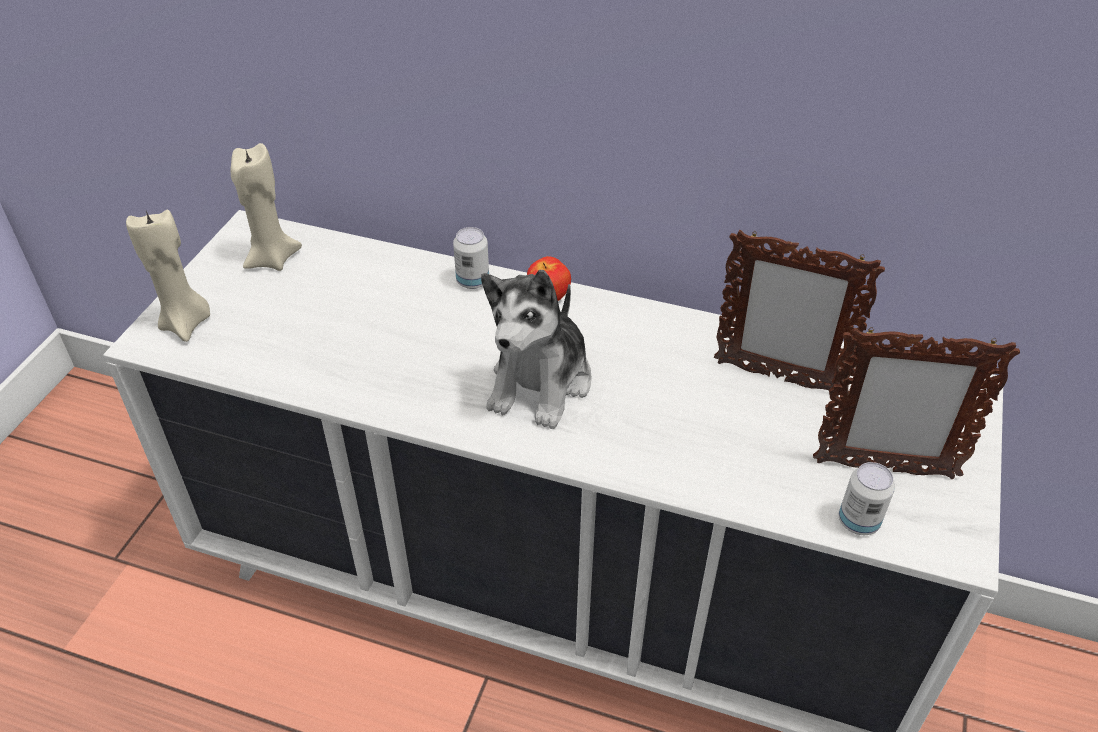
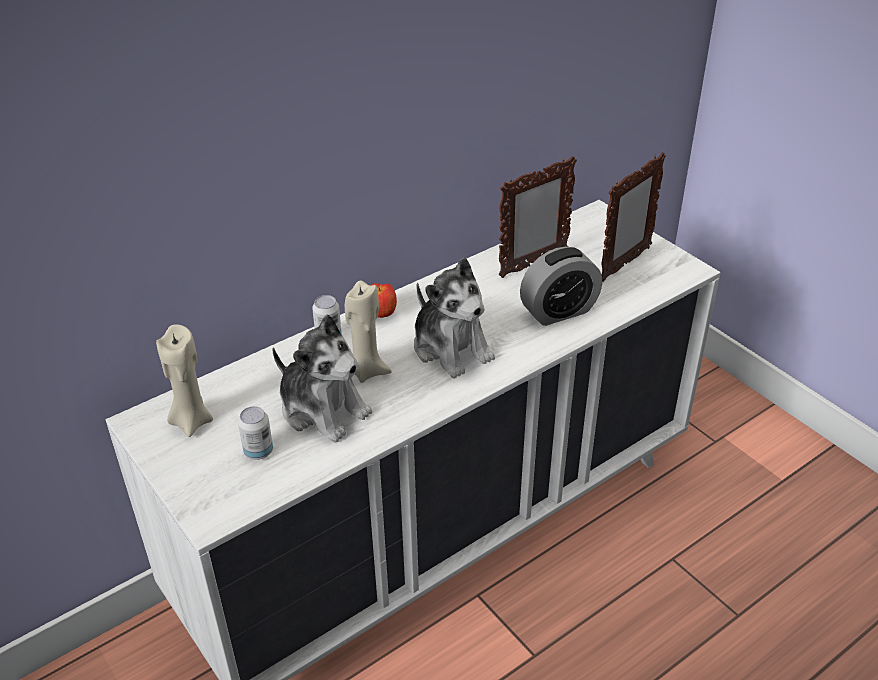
camera: 55 degrees left, 5 degrees down
(186, 324) = (215, 490): beige candle -> beige candle (366, 370)
(354, 335) = (323, 409): none -> plush toy
(706, 446) = (558, 311): none -> alarm clock
(858, 521) = (650, 289): can -> can (258, 451)

